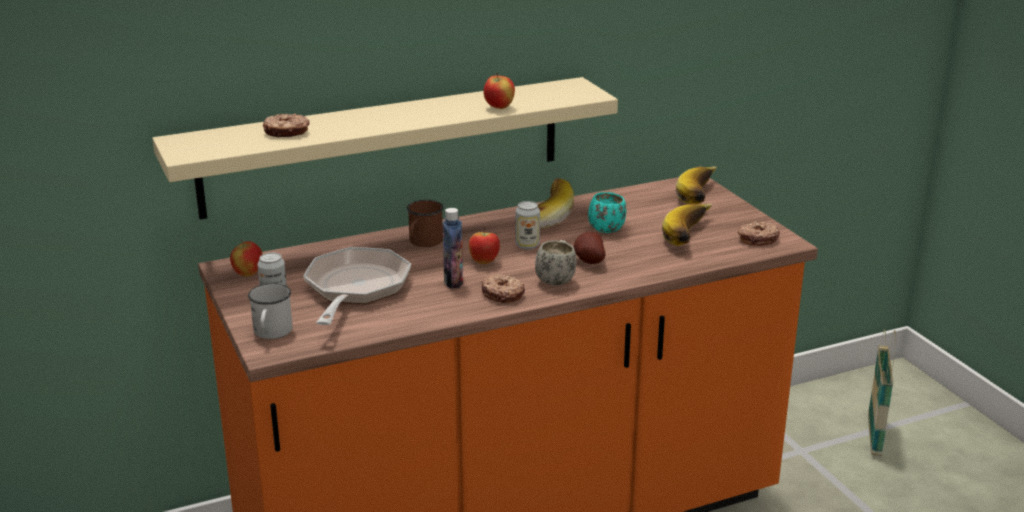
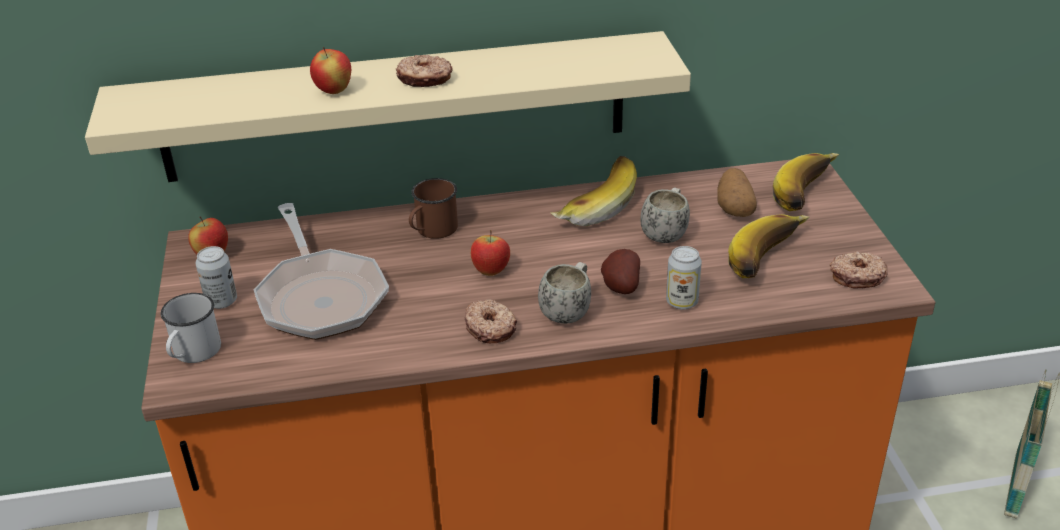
camera: 15 degrees right, 10 degrees up
(286, 132) = (251, 94): donut -> donut (424, 79)
(355, 289) = (320, 296): frying pan -> frying pan turned 135 degrees clockwise
(453, 282) = (440, 299): bottle -> none
(499, 107) = (530, 75): apple -> apple (334, 91)
(527, 245) = (555, 251): can -> can (682, 302)
(606, 227) = (665, 233): turquoise mug -> white mug
(651, 208) = (734, 207): none -> potato

